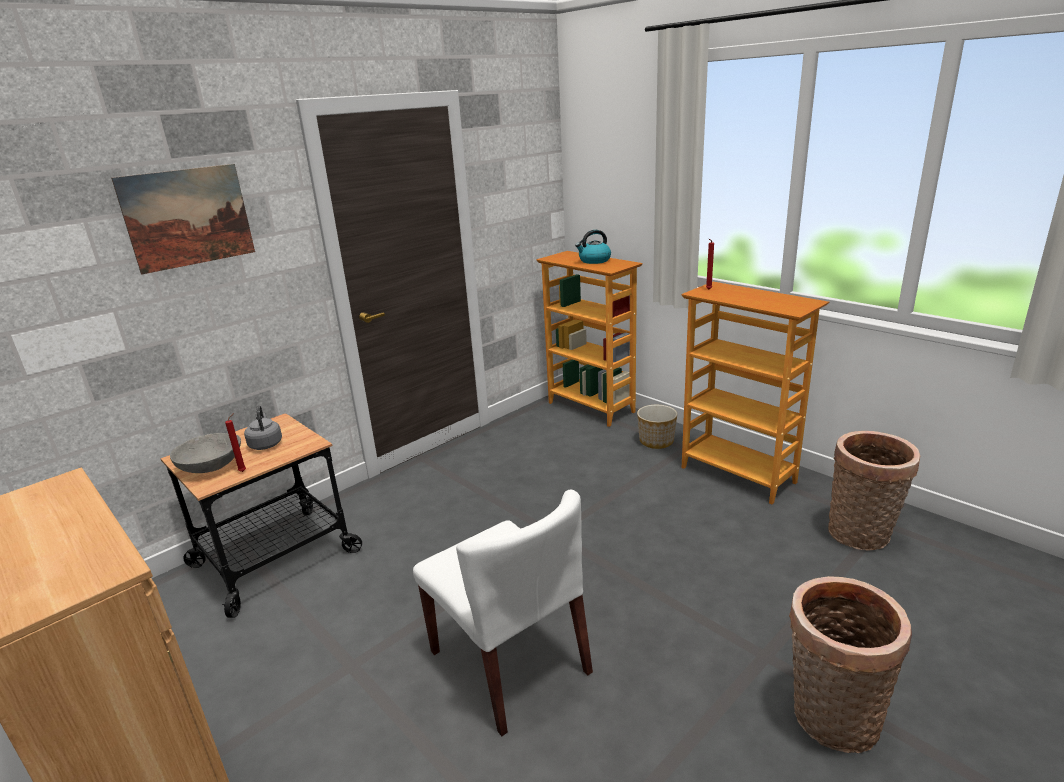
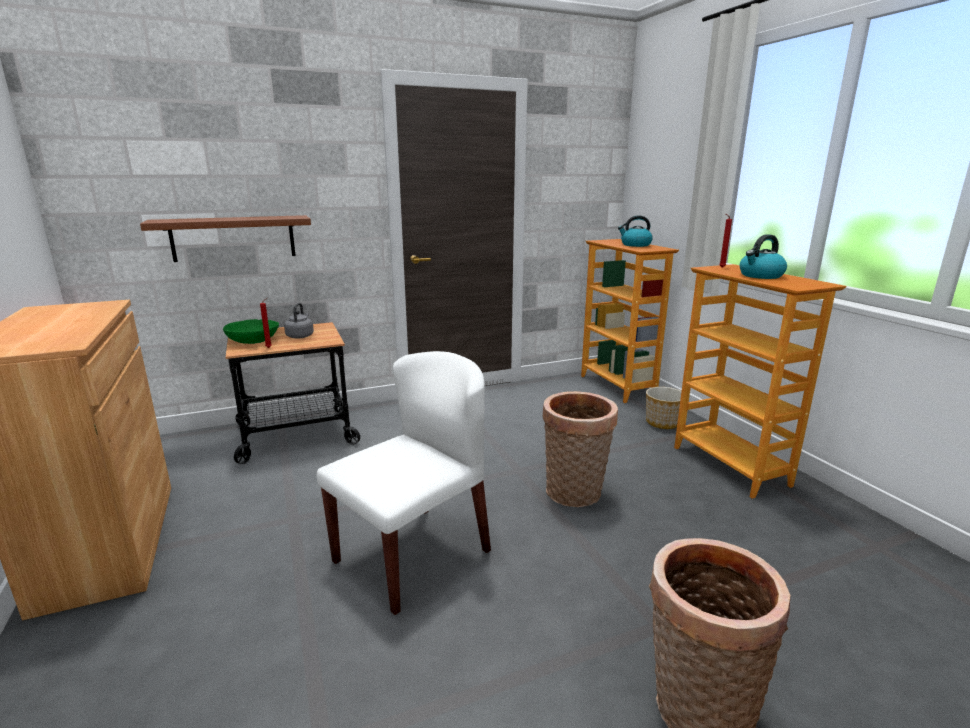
camera: 20 degrees right, 5 degrees down
(145, 339) = (233, 238): none -> brown shelf
(188, 217) = (279, 150): picture -> none
(210, 465) = (253, 341): grey bowl -> green bowl
(510, 662) = (413, 554): white chair -> white chair turned 120 degrees counterclockwise
(752, 298) = (760, 276): none -> kettle
(862, 535) = (843, 551): basket -> basket (574, 494)

